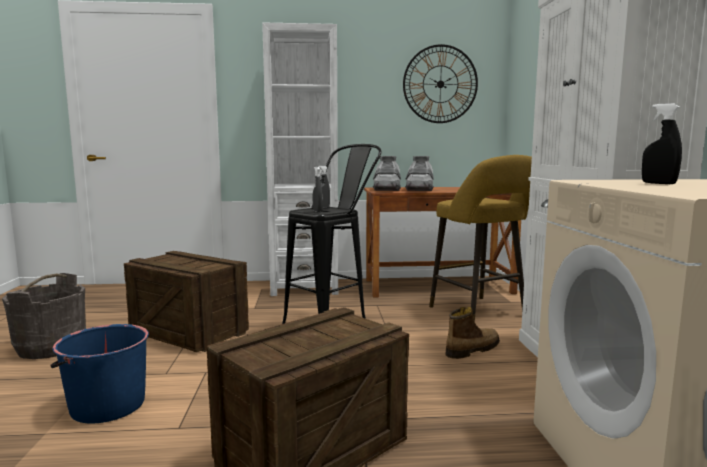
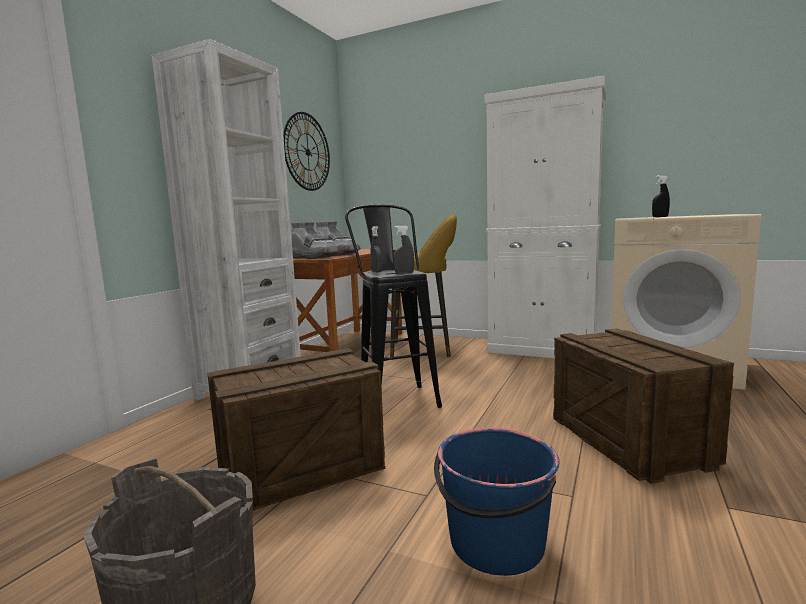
camera: 60 degrees left, 0 degrees up
(471, 350) = (491, 366): boot -> none

